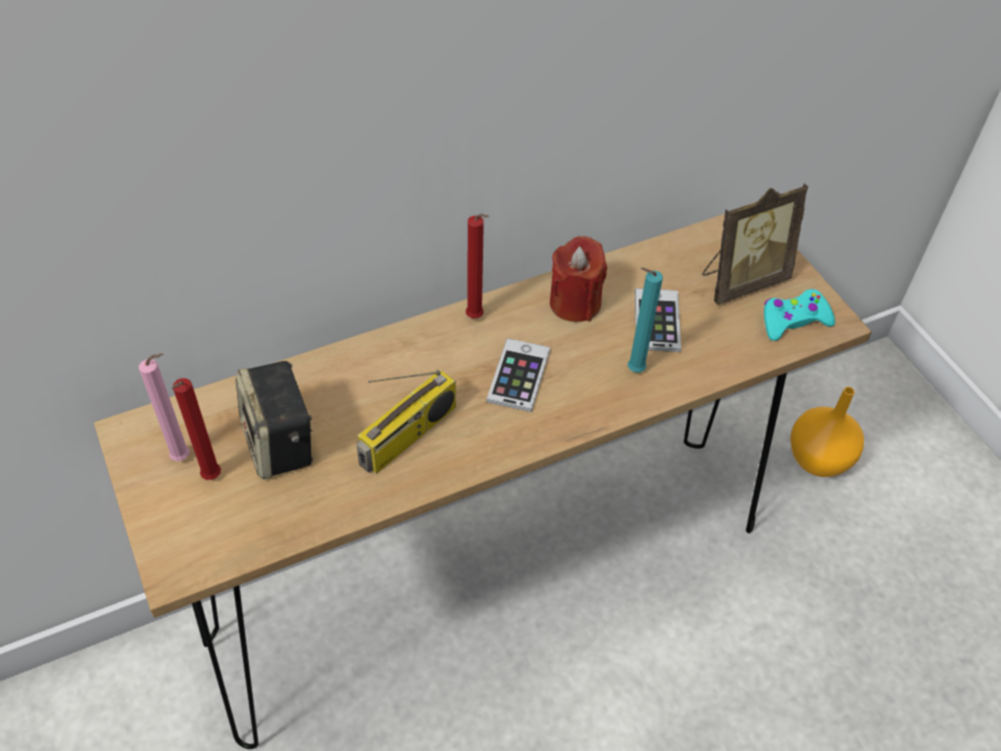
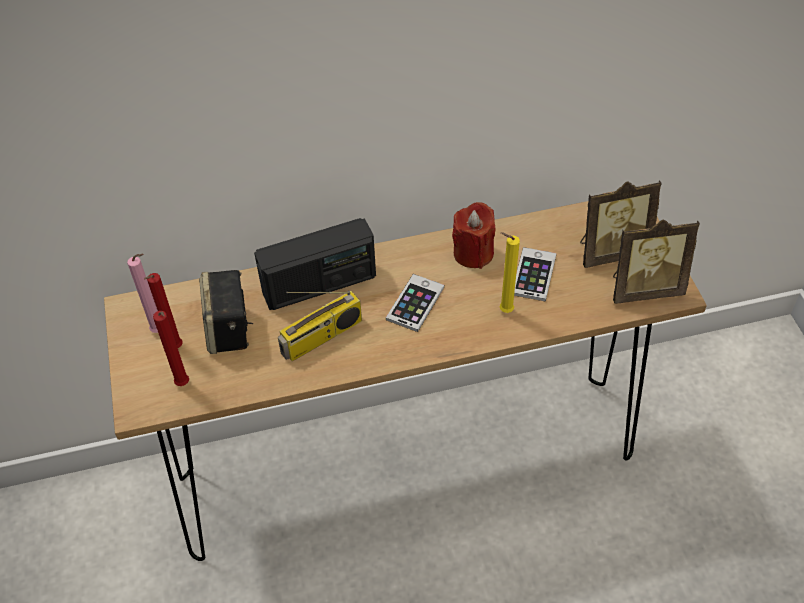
camera: 15 degrees right, 0 degrees up
(388, 367) = (319, 285): none -> radio
(476, 318) = (394, 256): red candle -> red candle (183, 385)
(632, 371) = (504, 311): turquoise candle -> yellow candle
(793, 321) = (644, 288): turquoise game controller -> picture frame
(816, 459) = (700, 408): orange vase -> none

